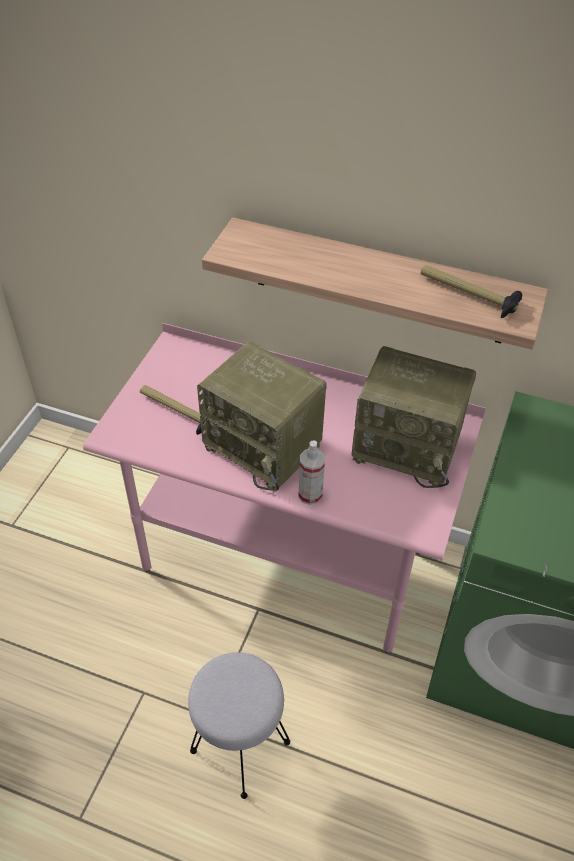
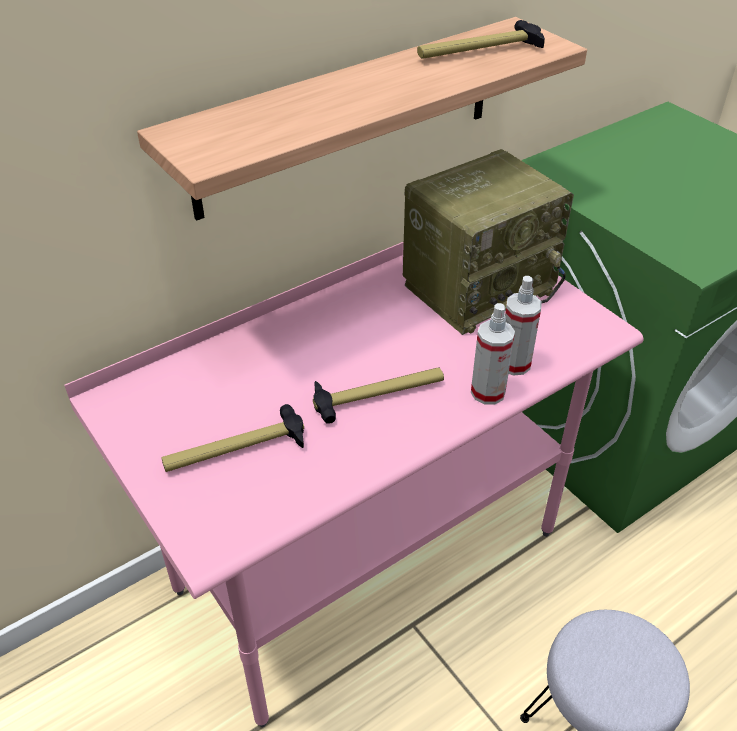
camera: 55 degrees left, 5 degrees down
(265, 446) = (378, 395): radio -> hammer
(347, 496) = (514, 364): none -> spray bottle

